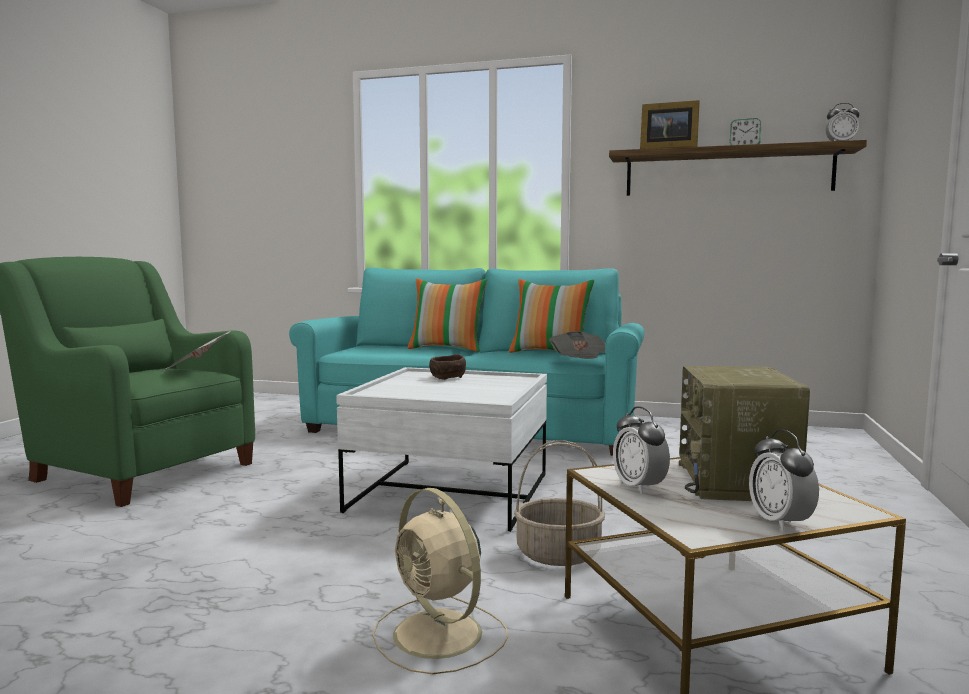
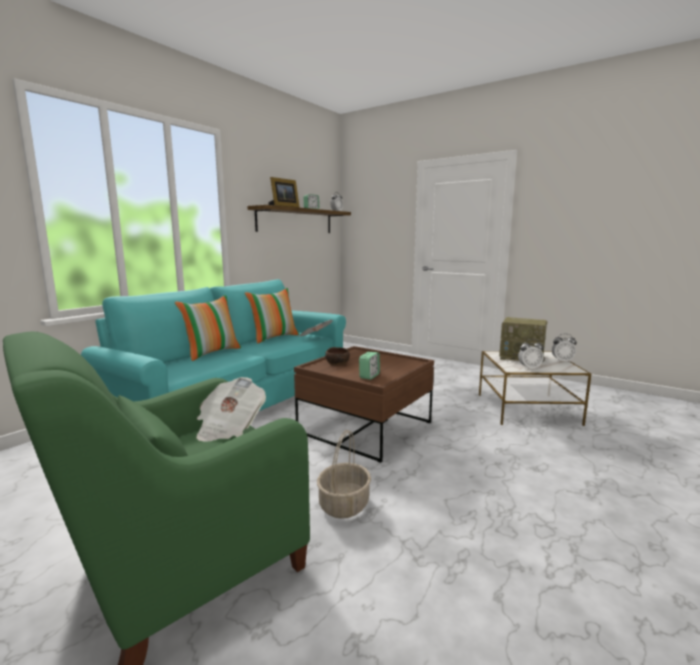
camera: 70 degrees left, 5 degrees up
(394, 390) = (369, 376): none -> alarm clock
(440, 635) = (535, 452): beige fan -> none
(451, 492) = (365, 427): white coffee table -> brown coffee table
(559, 554) = (459, 418): basket -> basket (343, 504)

